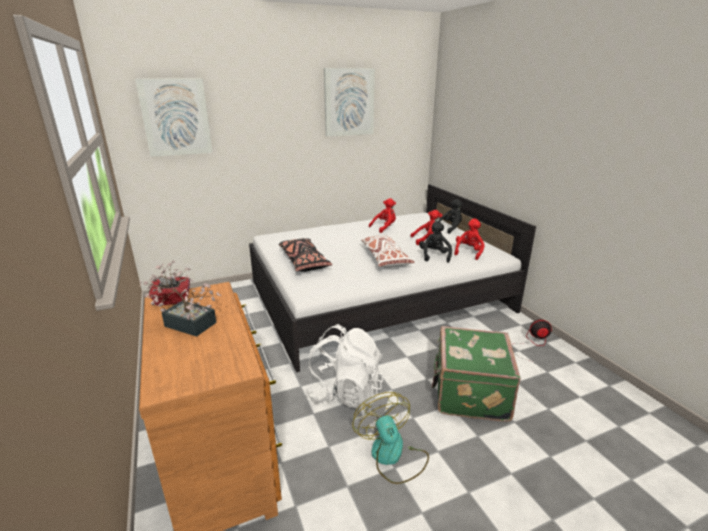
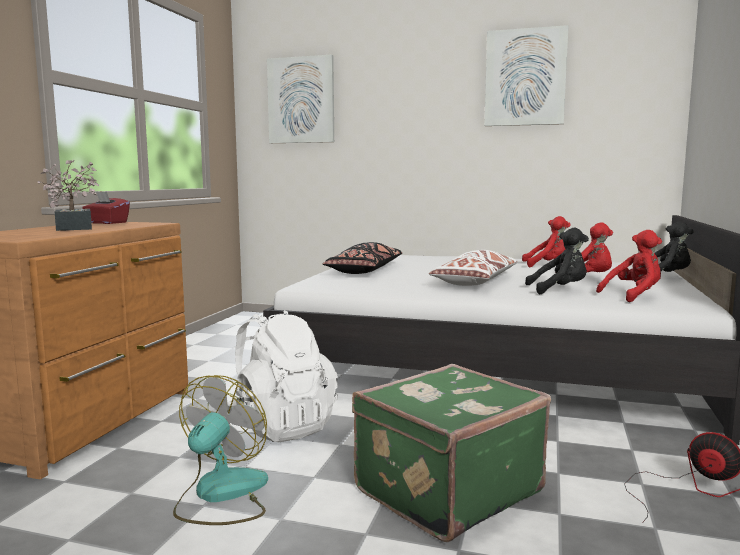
camera: 40 degrees right, 15 degrees down
(434, 256) = (559, 290): black plush toy -> black plush toy turned 45 degrees clockwise

